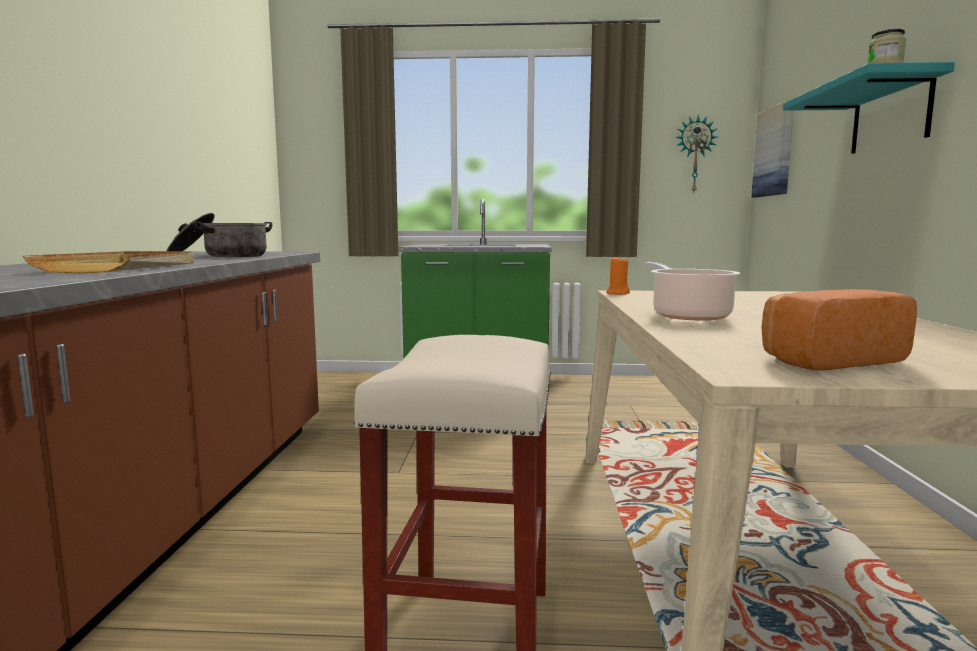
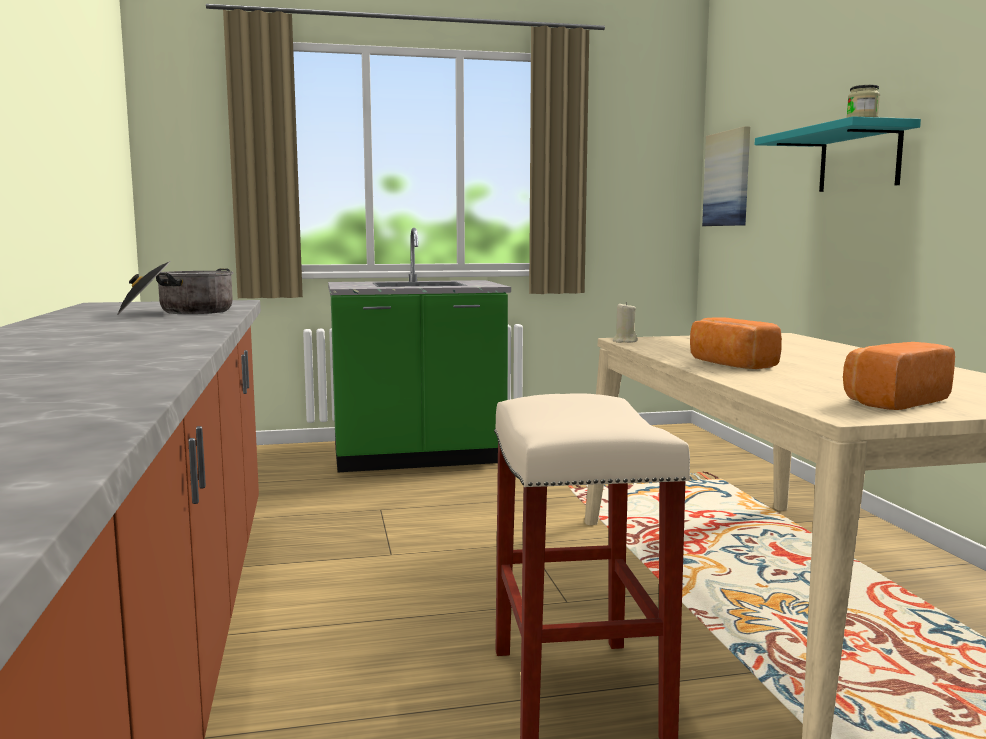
camera: 15 degrees left, 0 degrees up
(124, 267) = (158, 336): beige tray -> none
(617, 293) = (624, 341): orange candle -> beige candle
(688, 315) = (729, 364): cooking pot -> bread
(695, 155) = (641, 178): wall clock -> none

